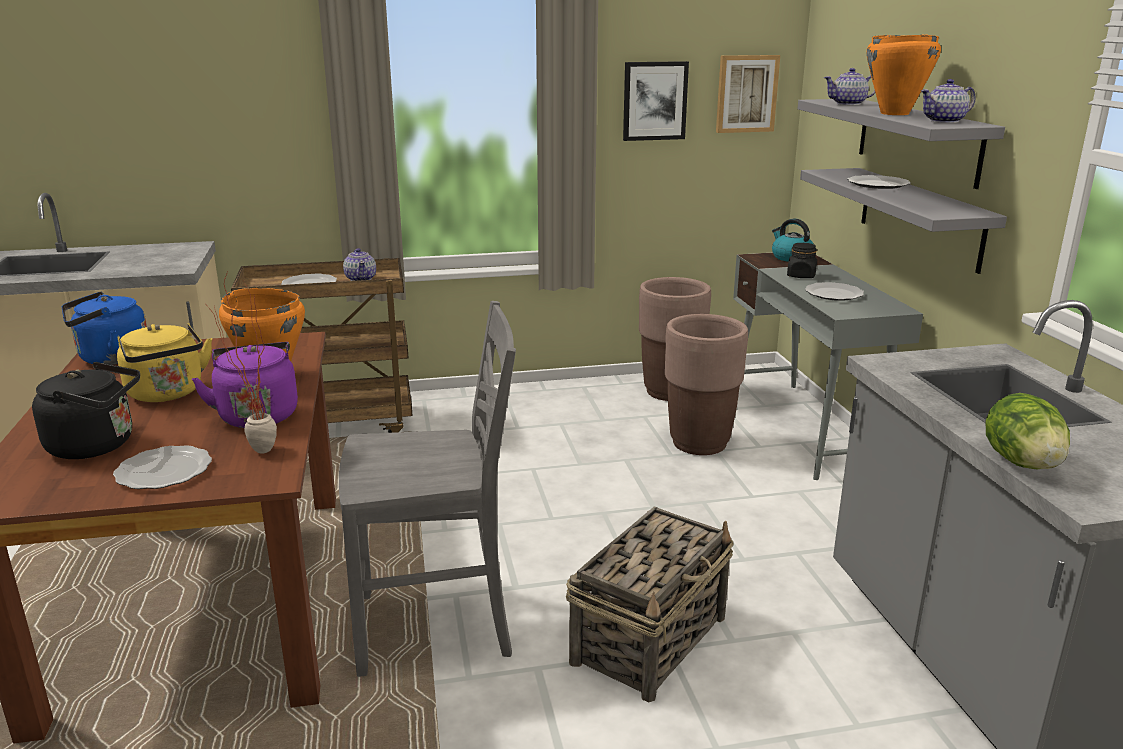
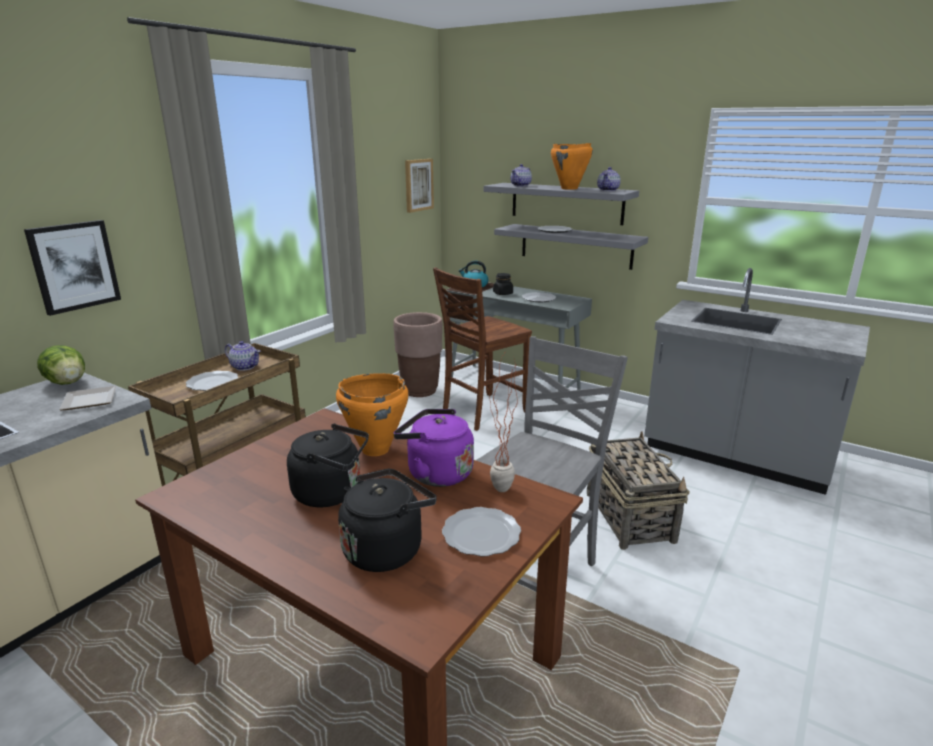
camera: 45 degrees left, 0 degrees up
(110, 358) = (198, 495): blue kettle -> none
(166, 263) = (91, 400): none -> plate
(168, 394) = (332, 493): yellow kettle -> black kettle
(654, 101) = (376, 194): picture -> picture (74, 266)
(699, 443) = (482, 412): brown planter -> brown chair
(1022, 463) = (804, 342): lettuce -> lettuce (67, 383)

